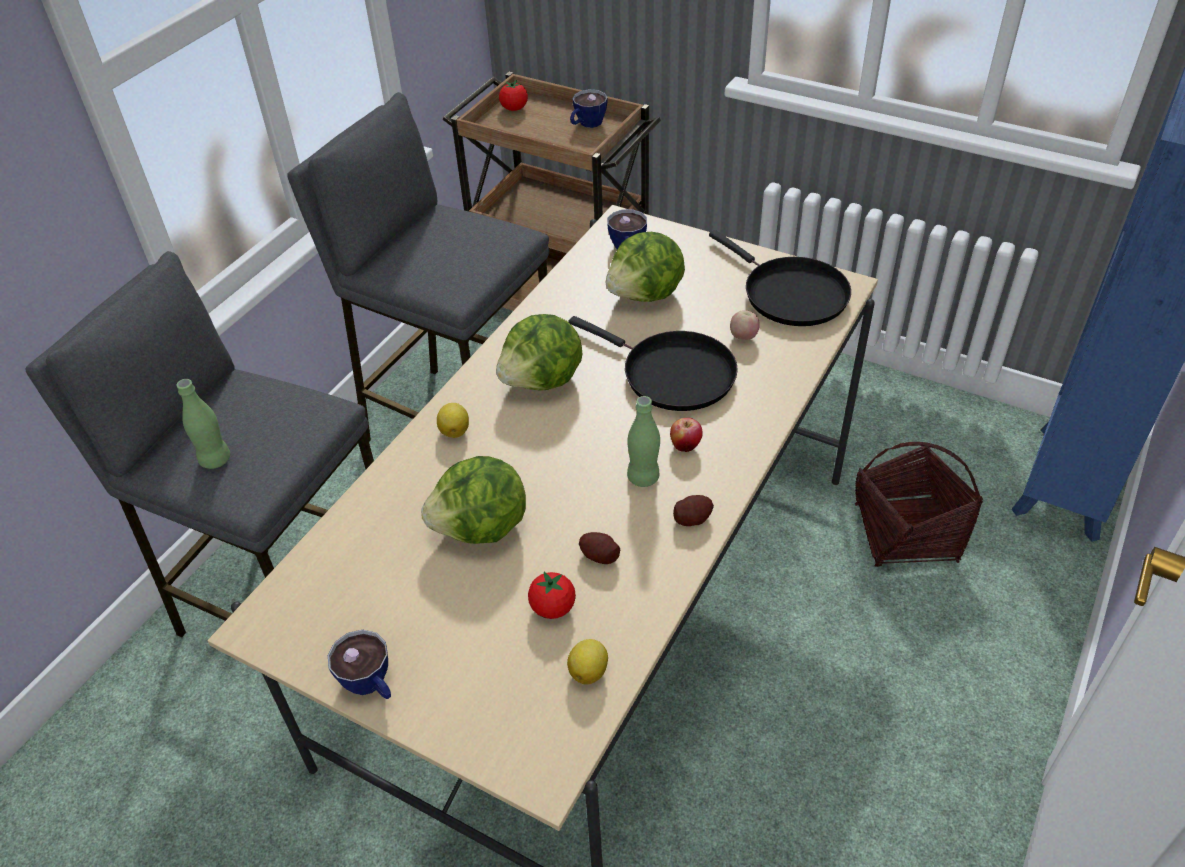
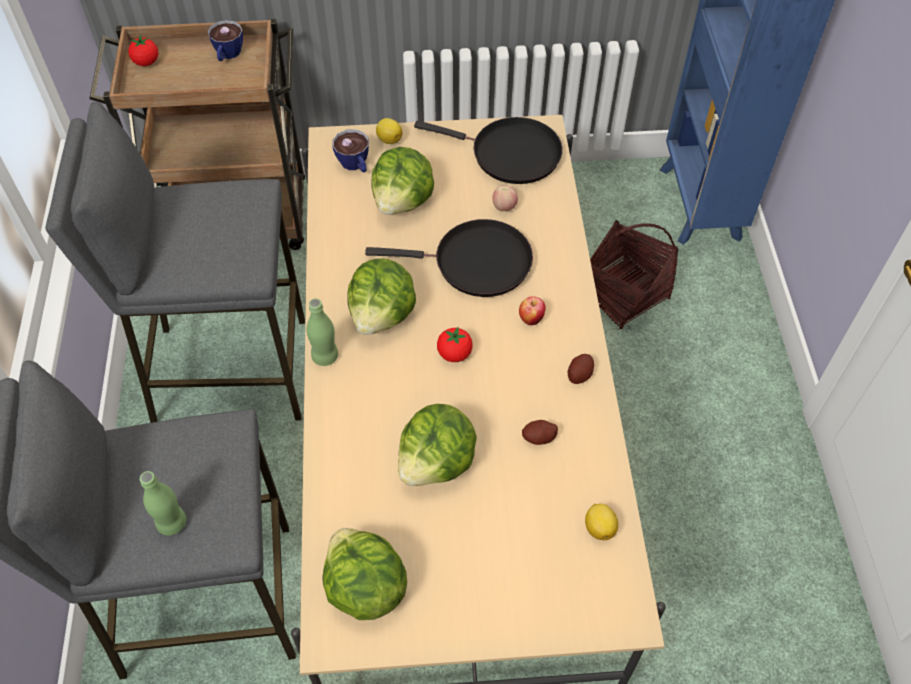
camera: 35 degrees left, 10 degrees up
(323, 601) = (365, 588): none -> lettuce
(371, 685) = (458, 629): cup -> none
(455, 430) = (348, 392): lemon -> lemon (389, 139)
(553, 607) = (538, 495): tomato -> tomato (454, 353)
(643, 477) = (521, 359): green bottle -> green bottle (325, 356)

